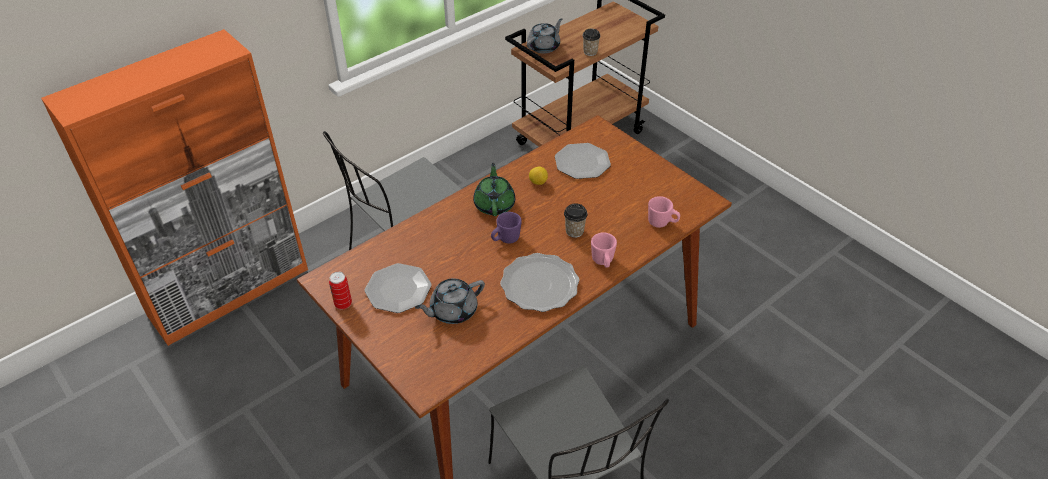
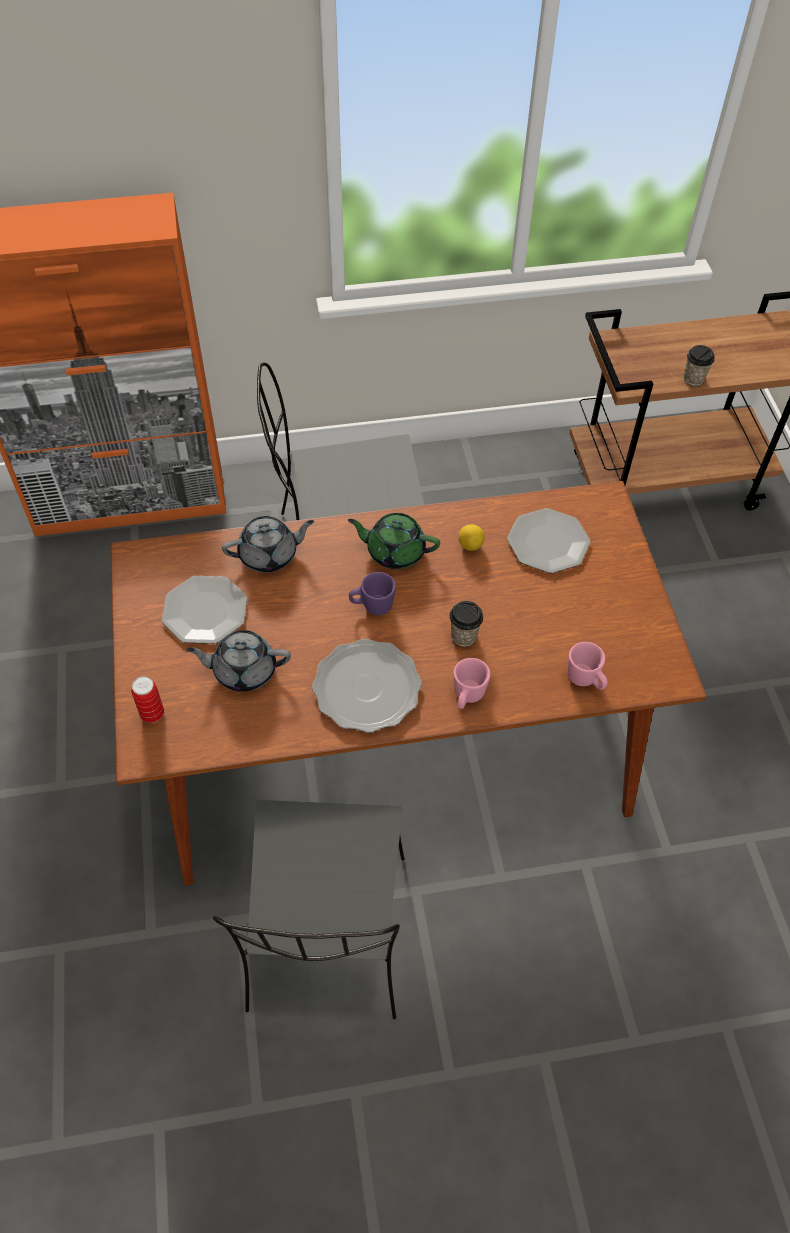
camera: 30 degrees right, 10 degrees up
(343, 304) = (135, 599): can -> can (152, 714)
(494, 204) = (394, 551): green teapot -> green teapot turned 105 degrees counterclockwise
(544, 47) = (636, 346): grey teapot -> grey teapot (269, 555)

